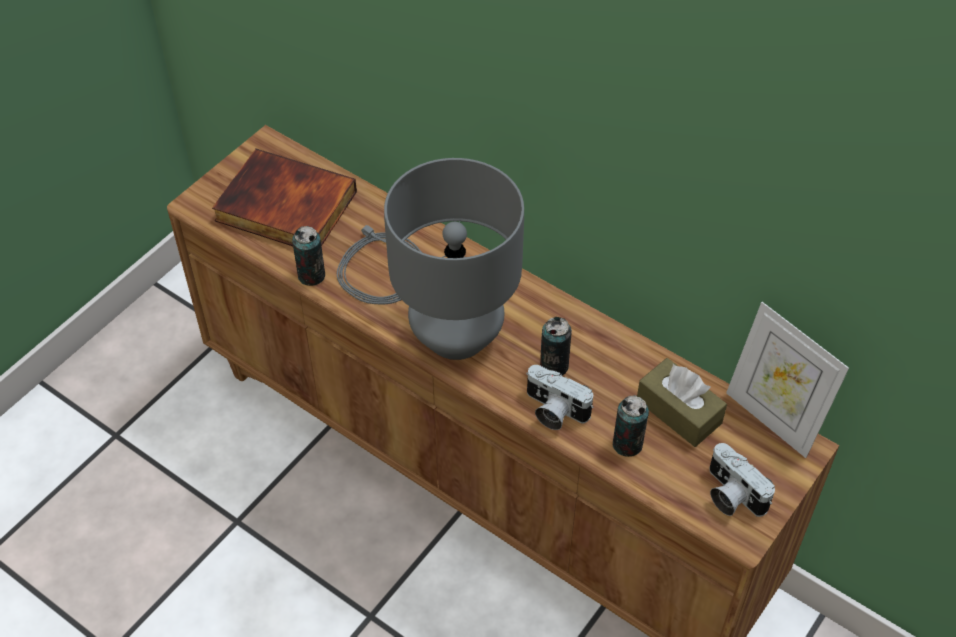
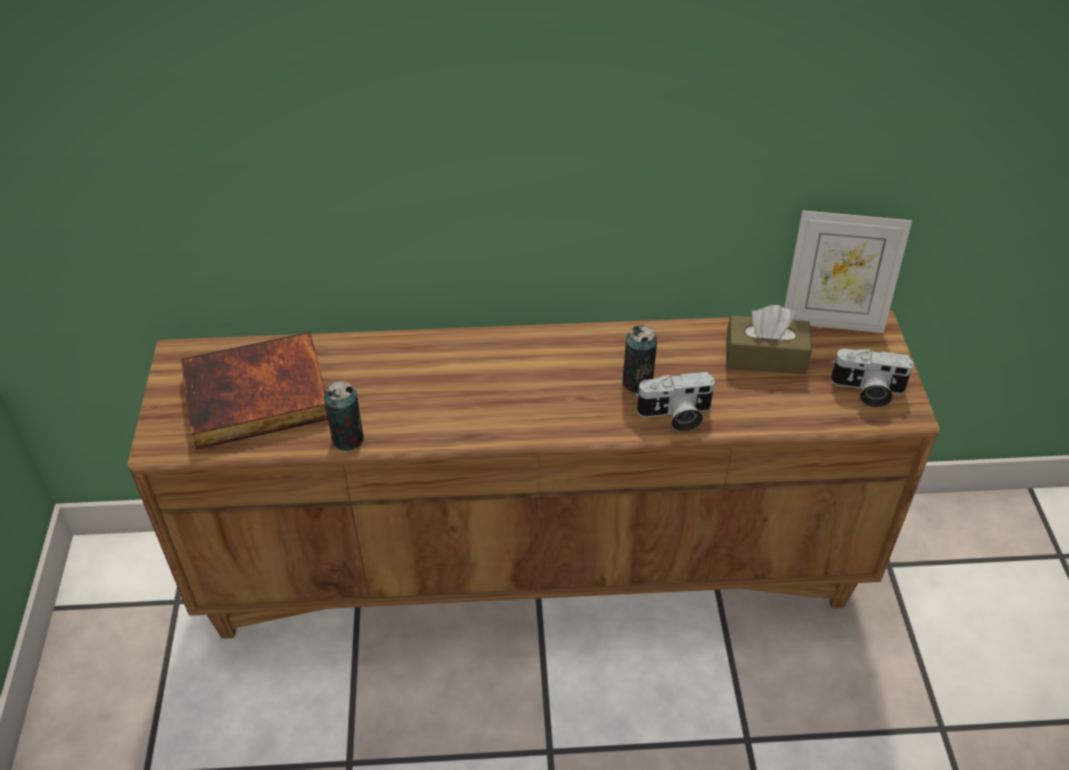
camera: 40 degrees left, 5 degrees down
(427, 309) = (484, 403): grey table lamp -> none
(627, 444) = (757, 404): can -> none

